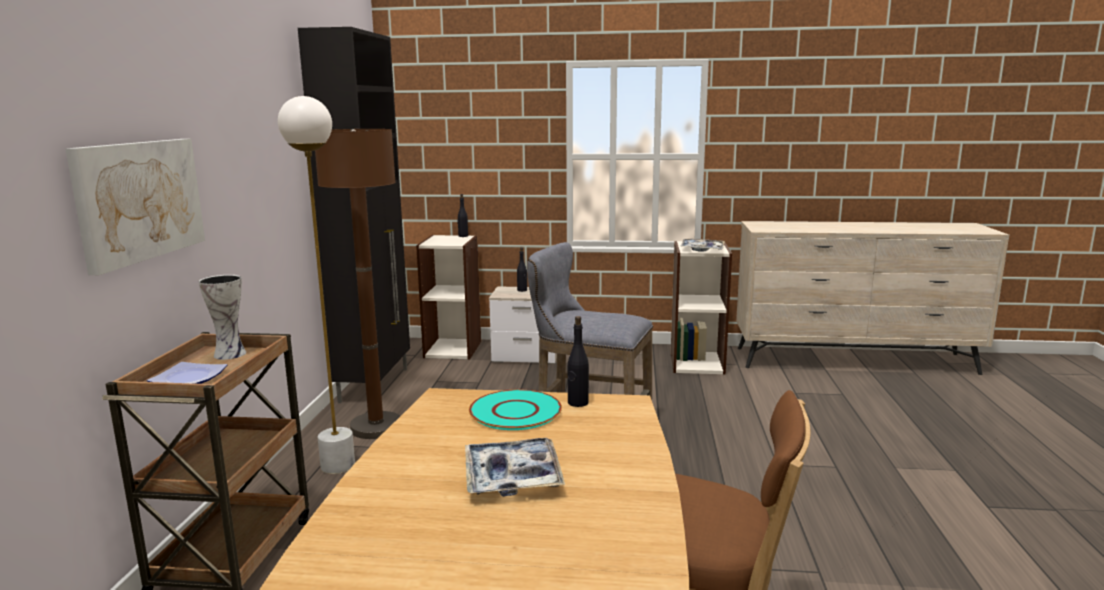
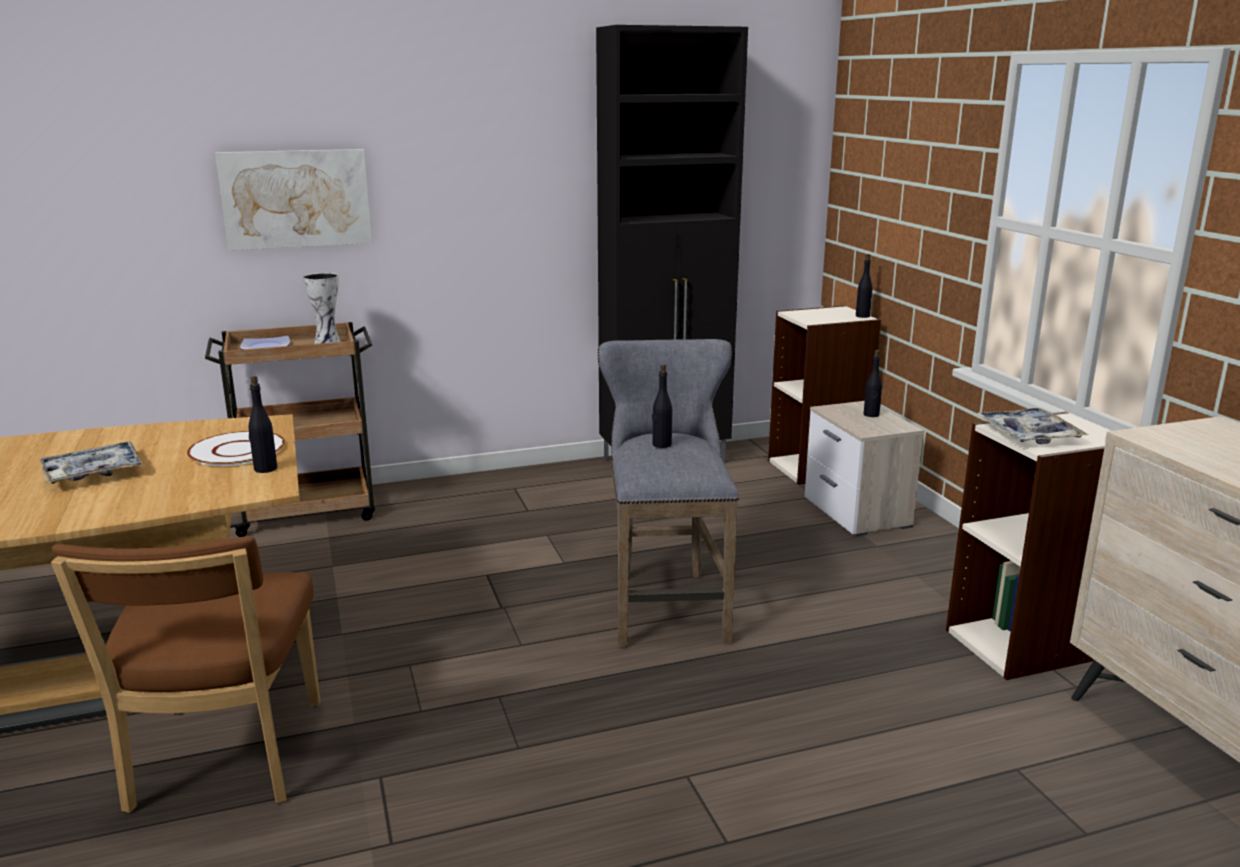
camera: 65 degrees right, 5 degrees up
(337, 466) = (474, 500): white floor lamp -> none
(376, 427) = (566, 492): brown floor lamp -> none
(515, 411) = (238, 450): turquoise plate -> white plate
(585, 316) = (661, 445): none -> black bottle

